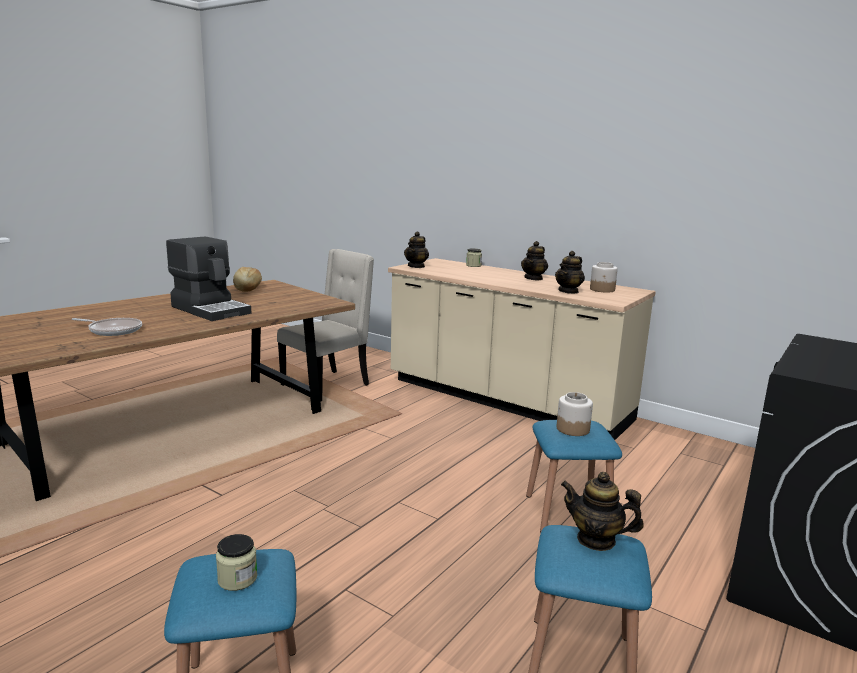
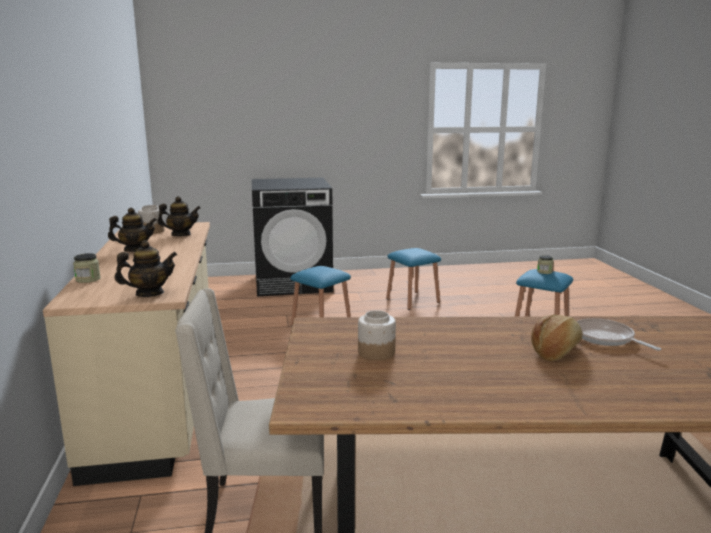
camera: 135 degrees left, 0 degrees up
(211, 310) = (474, 348): coffee machine -> none
(247, 288) = (367, 395): bread -> bread (556, 351)
(572, 429) = (323, 269): jar -> jar (376, 352)
(596, 540) = (409, 251): teapot -> none

